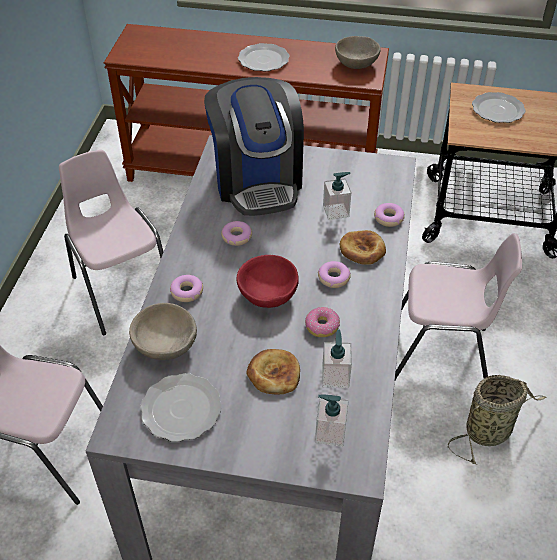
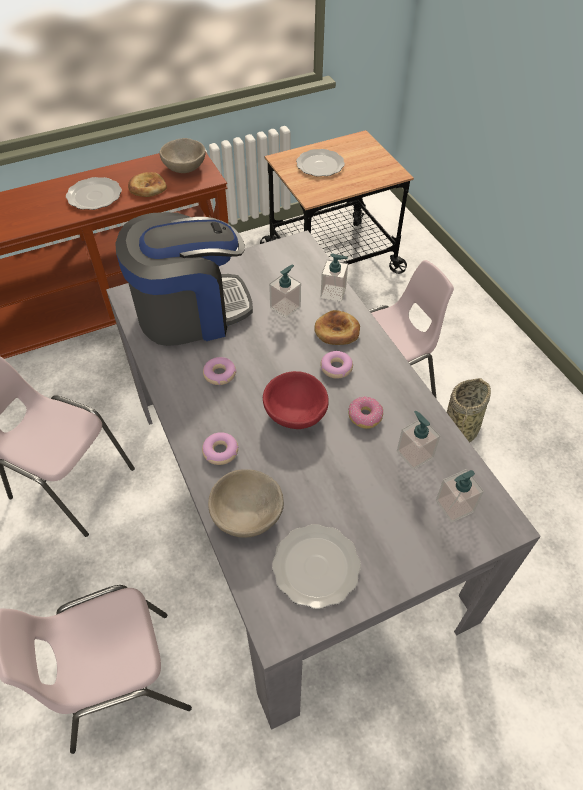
camera: 35 degrees left, 5 degrees up
(257, 180) = (191, 312): coffee machine -> coffee machine turned 60 degrees counterclockwise
(274, 374) = (365, 483): bread -> bread (147, 187)
(389, 218) = (333, 293): donut -> soap dispenser

